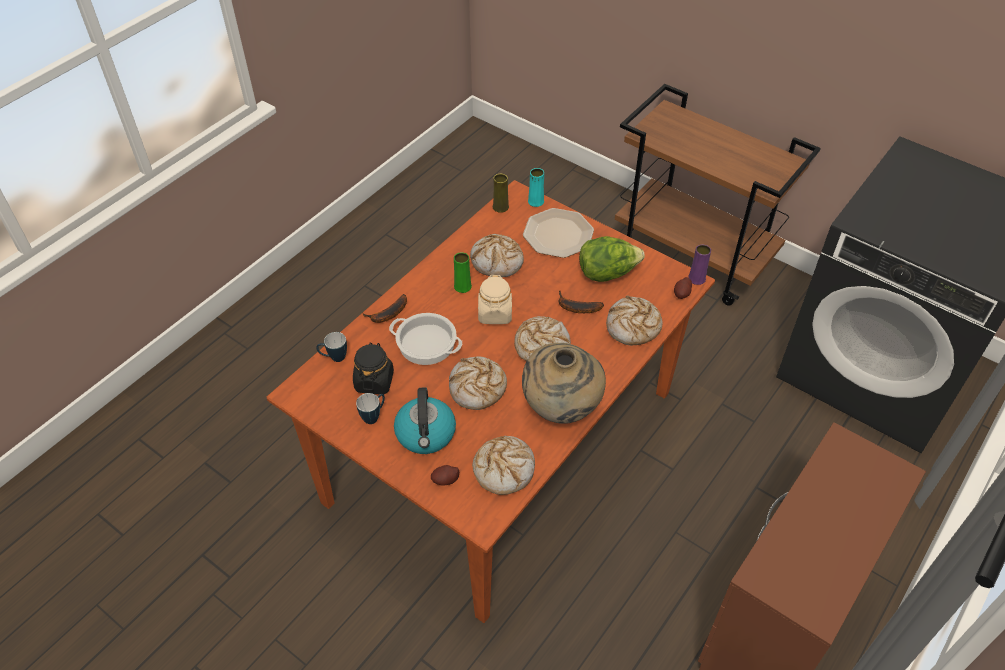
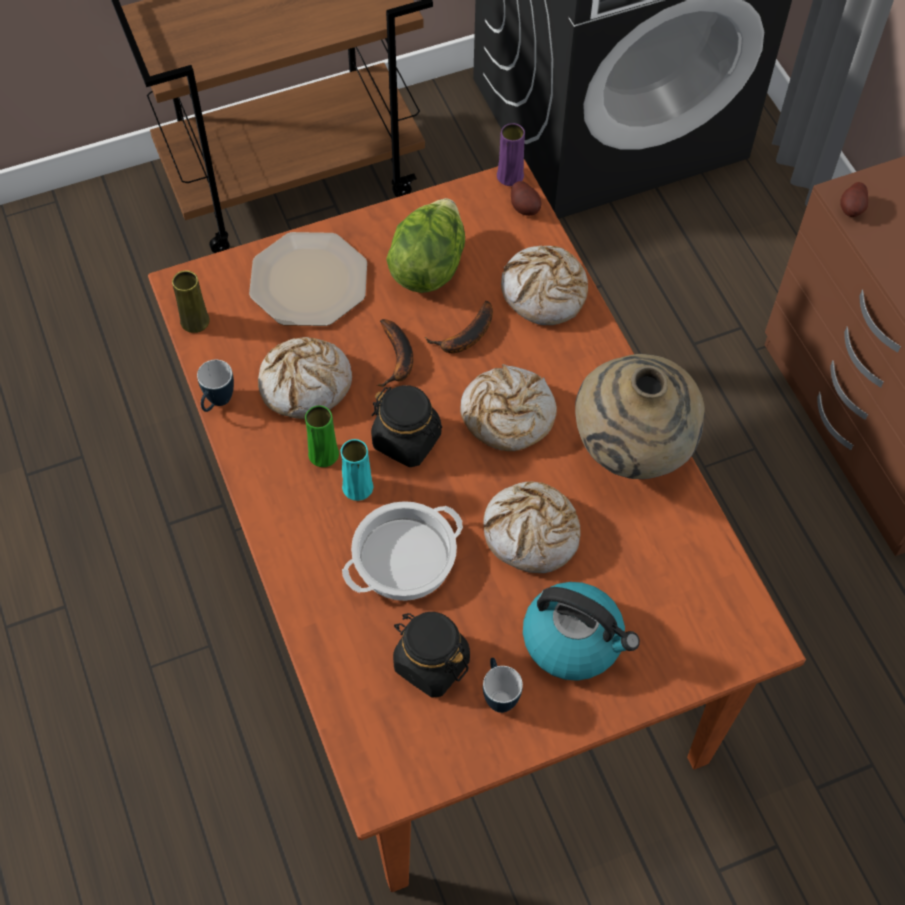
camera: 60 degrees left, 10 degrees up
(334, 358) = (346, 700): mug -> mug (217, 403)
(387, 314) = (308, 583): banana -> banana (398, 359)
(445, 480) = (668, 654): potato -> potato (852, 208)
(495, 313) = (407, 440): beige jar -> black jar
(504, 469) = (691, 572): bread -> none
(536, 201) = (219, 271): turquoise vase -> turquoise vase (357, 487)

